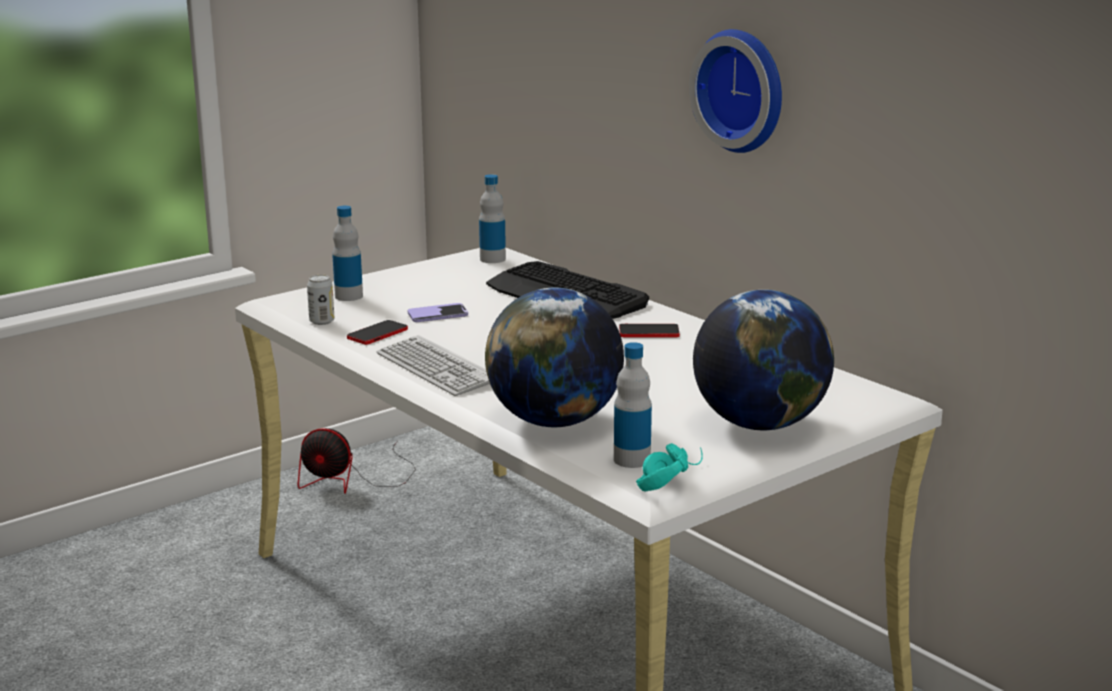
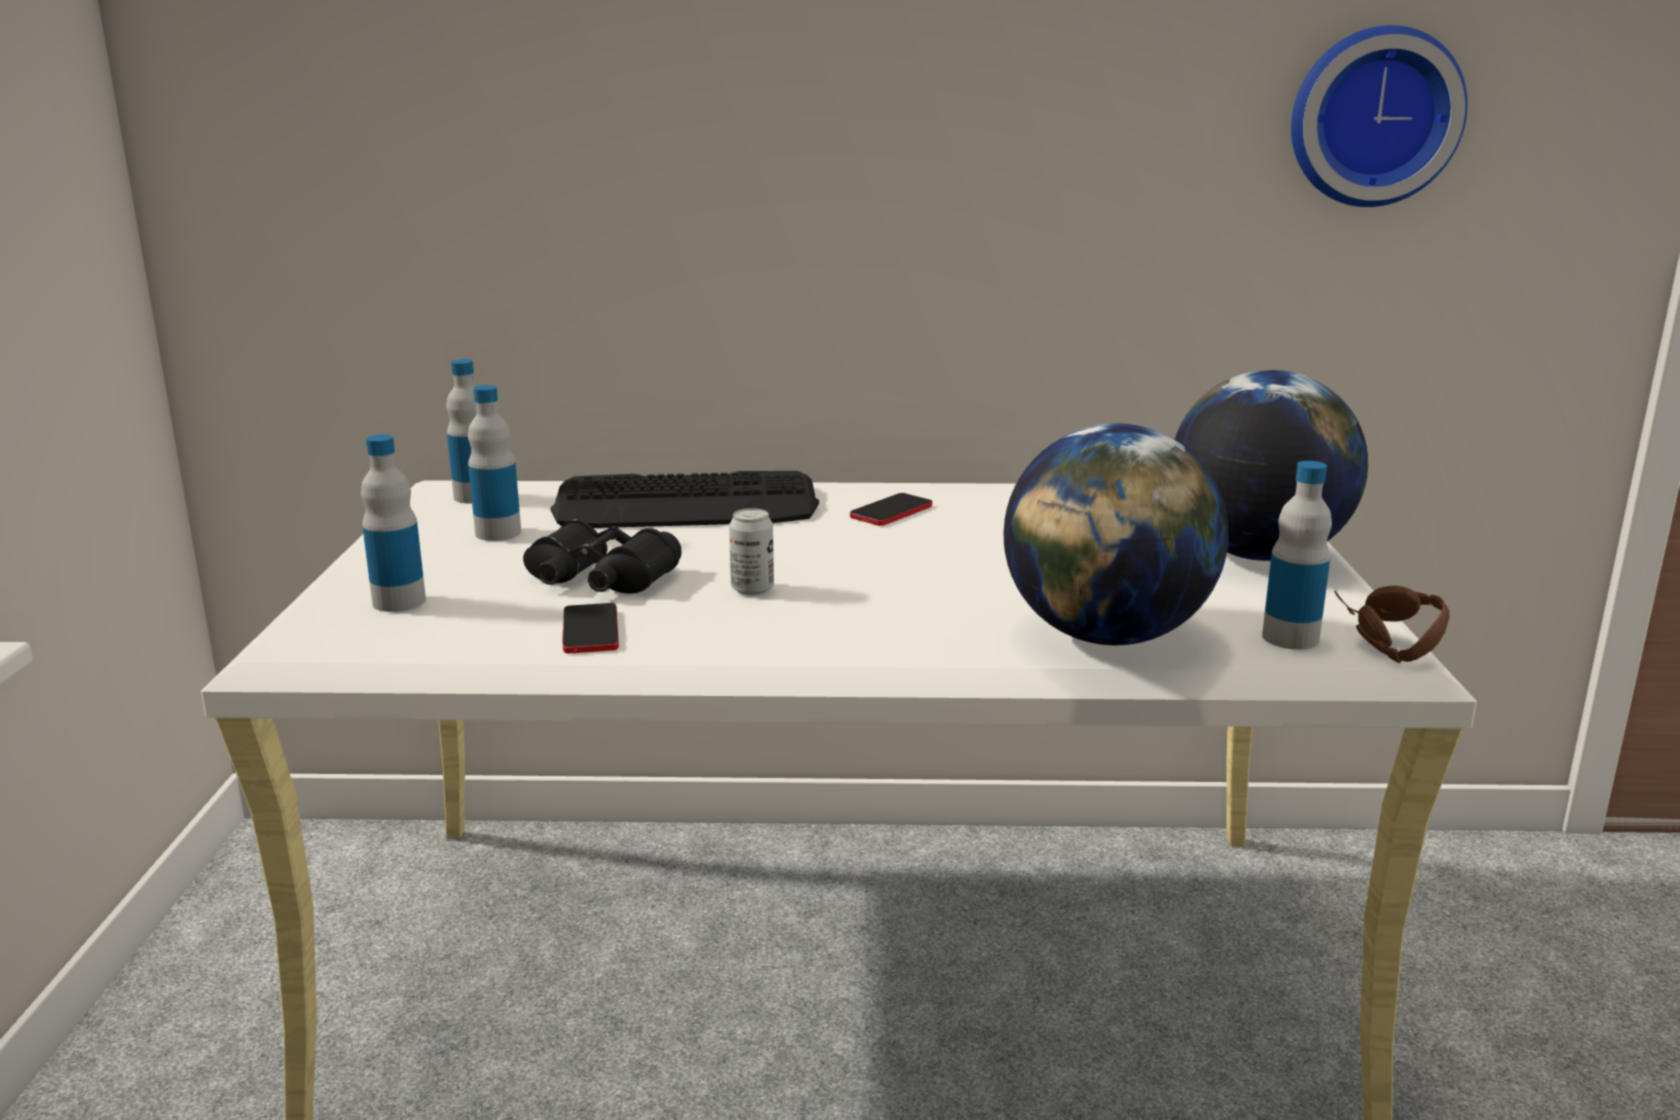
camera: 50 degrees left, 0 degrees up
(322, 321) = (457, 647): can -> can (752, 589)
(352, 479) = (250, 946): fan -> none
(436, 368) = (798, 638): keyboard -> none
(438, 315) = (601, 578): phone -> black binoculars
(456, 280) = (498, 533): none -> bottle
(669, 478) = (1370, 639): turquoise headphones -> brown headphones
(743, 90) = (926, 151): wall clock -> wall clock (1372, 117)

